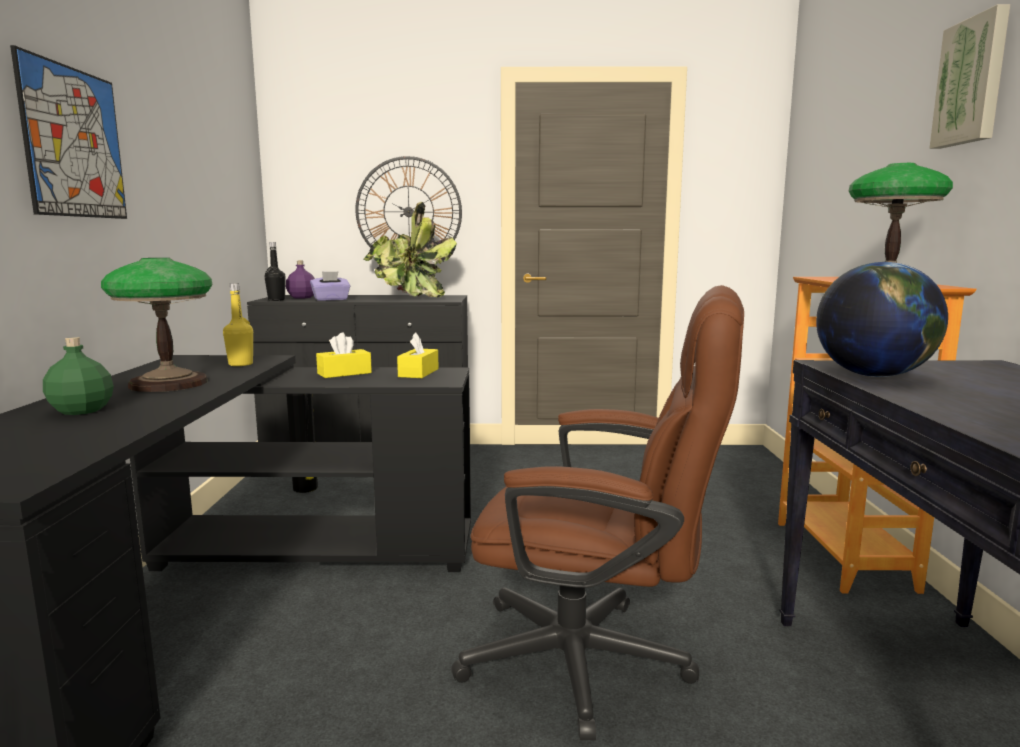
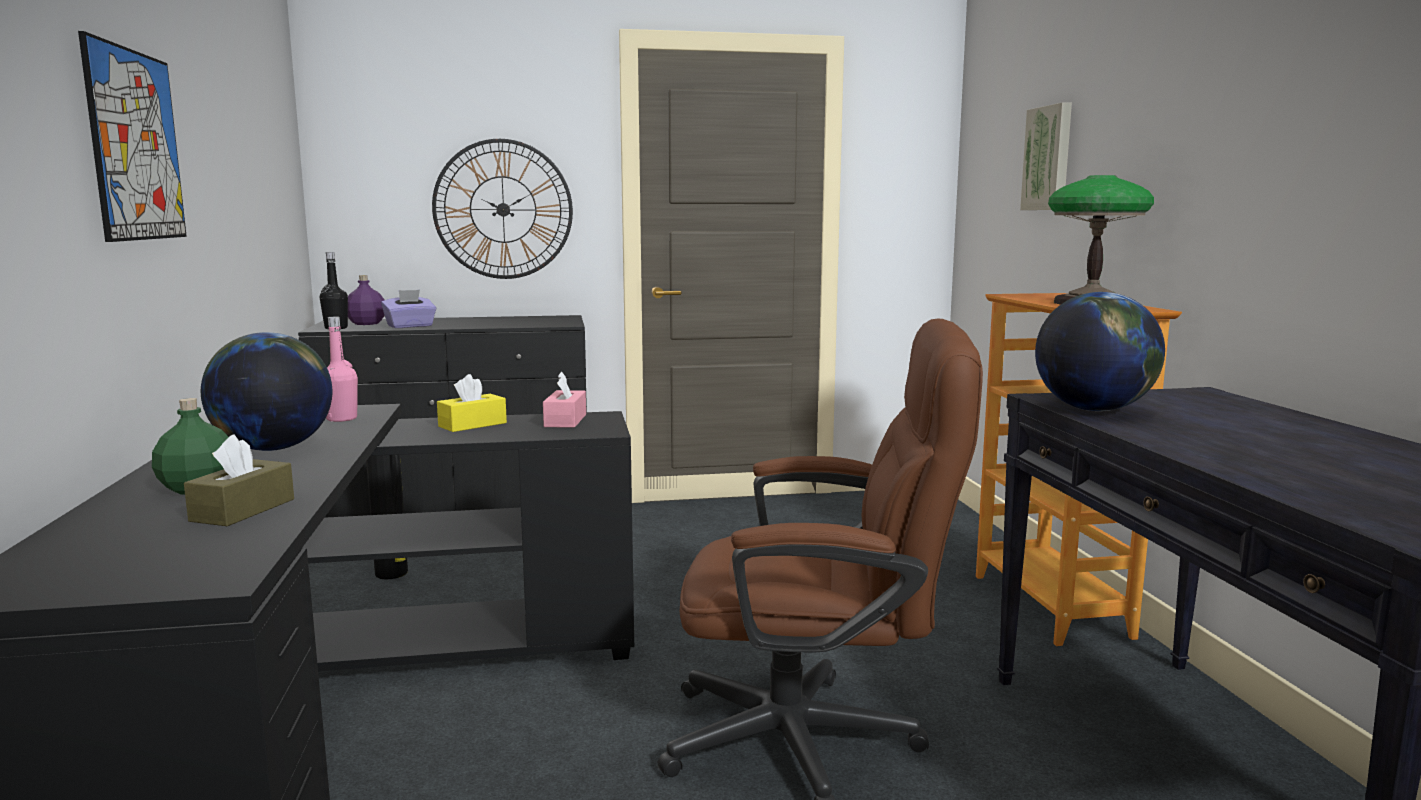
camera: 10 degrees left, 0 degrees up
(95, 429) = (243, 510): none -> brown tissue box
(168, 383) = (273, 448): table lamp -> globe
(240, 364) = (341, 419): yellow bottle -> pink bottle
(406, 297) = (507, 321): potted plant -> none
(418, 373) = (565, 420): yellow tissue box -> pink tissue box
(972, 82) = (1169, 91): picture -> picture (1049, 158)

